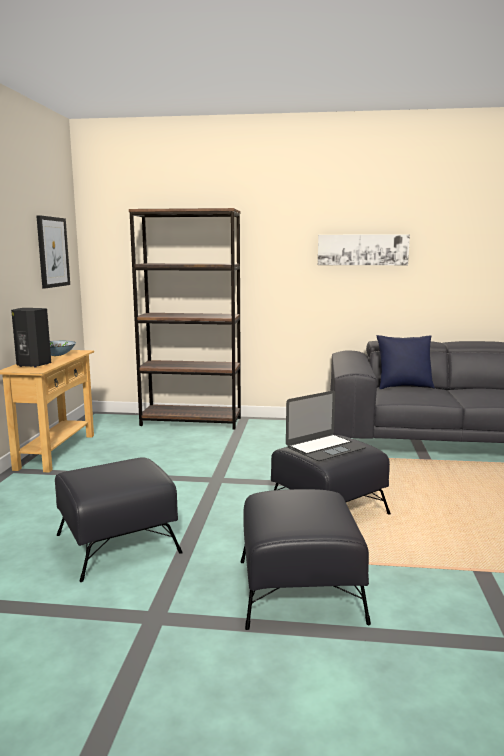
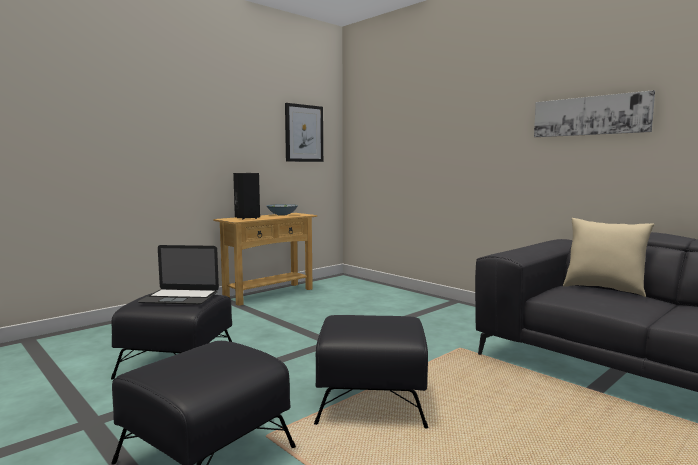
camera: 40 degrees right, 5 degrees down
(191, 421) = (402, 294): brown bookcase -> none
(325, 447) = (363, 322): laptop -> laptop (180, 297)
(403, 387) = (603, 289): blue pillow -> beige pillow

